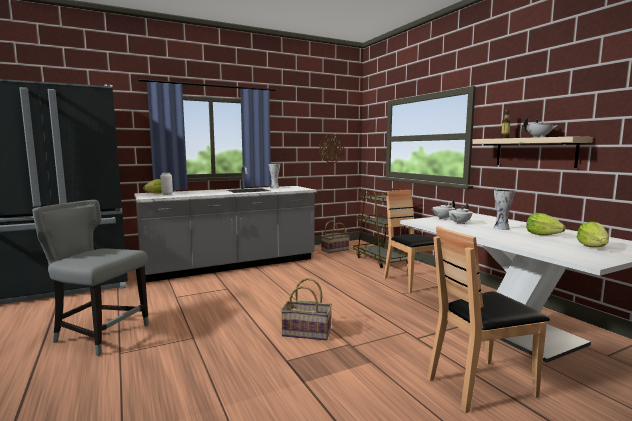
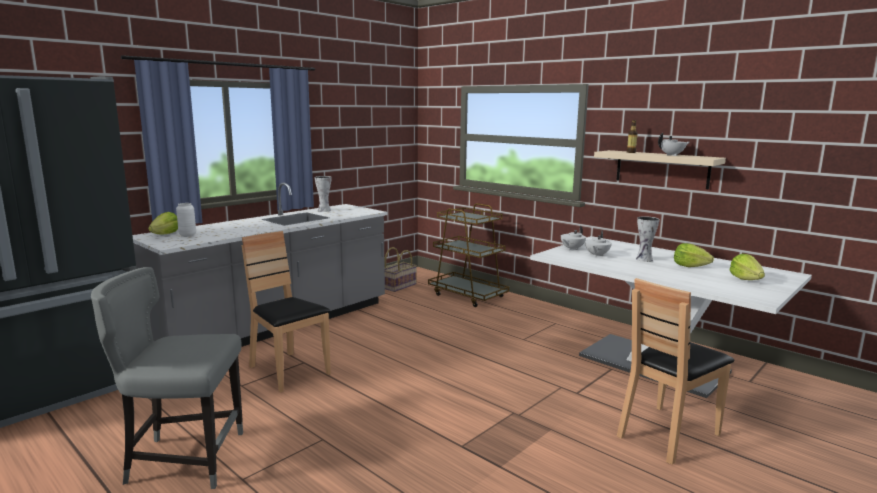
camera: 20 degrees left, 5 degrees up
(307, 332) = (456, 407): basket -> none
(331, 148) = (383, 148): wall clock -> none
(410, 283) = (522, 324): brown chair -> brown chair (288, 371)

